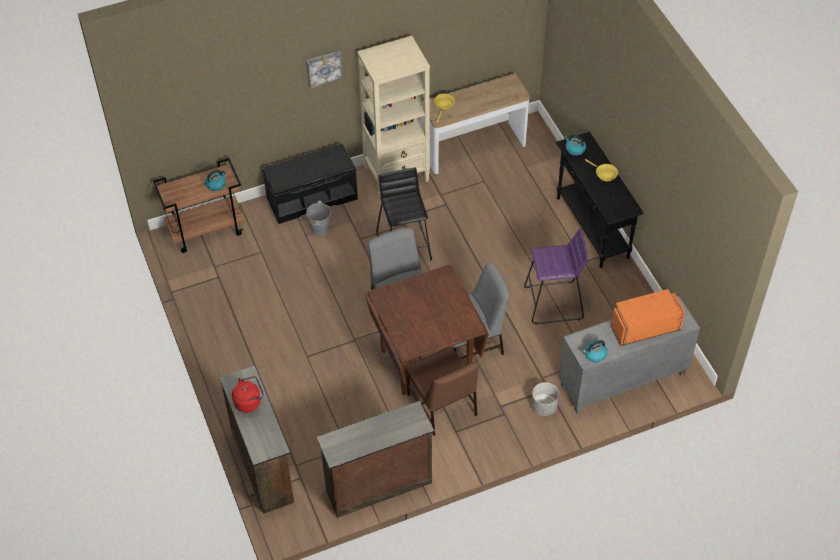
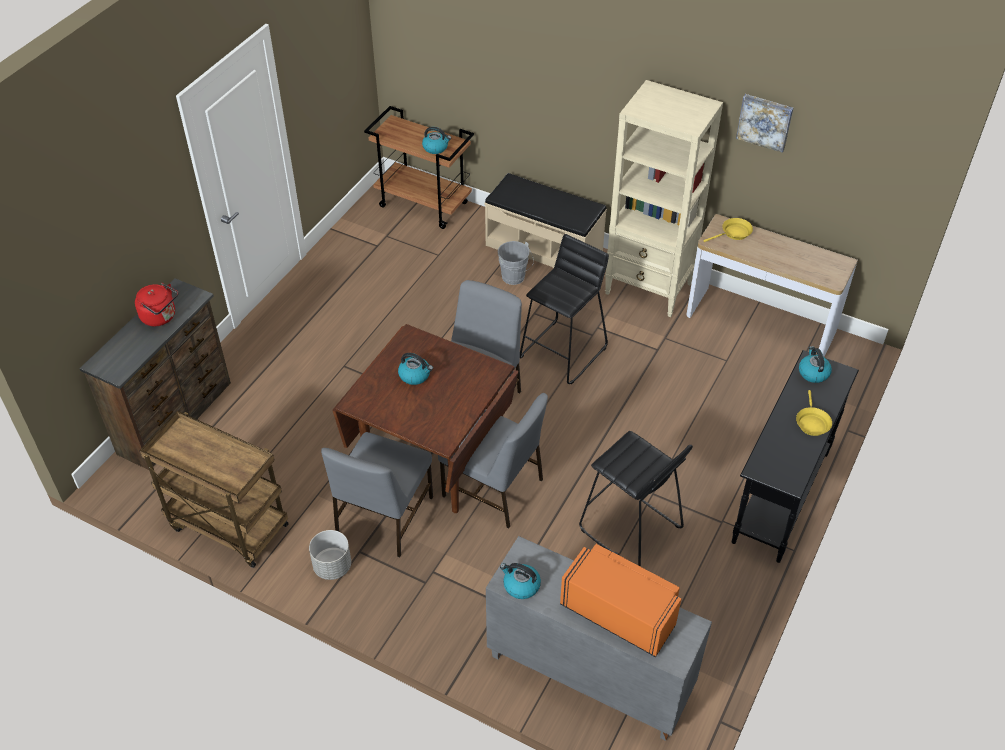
camera: 50 degrees right, 5 degrees down
(311, 198) = (544, 248): black bench -> beige bench
(323, 68) = (603, 80): picture -> picture (765, 121)
(377, 485) = (227, 527): brown dresser -> brown cart
(412, 311) = (415, 375): none -> kettle
(442, 406) = (383, 517): brown chair -> grey chair
(543, 406) = (471, 615): grey planter -> grey planter (332, 566)
(554, 303) = (630, 530): purple stool -> black stool

